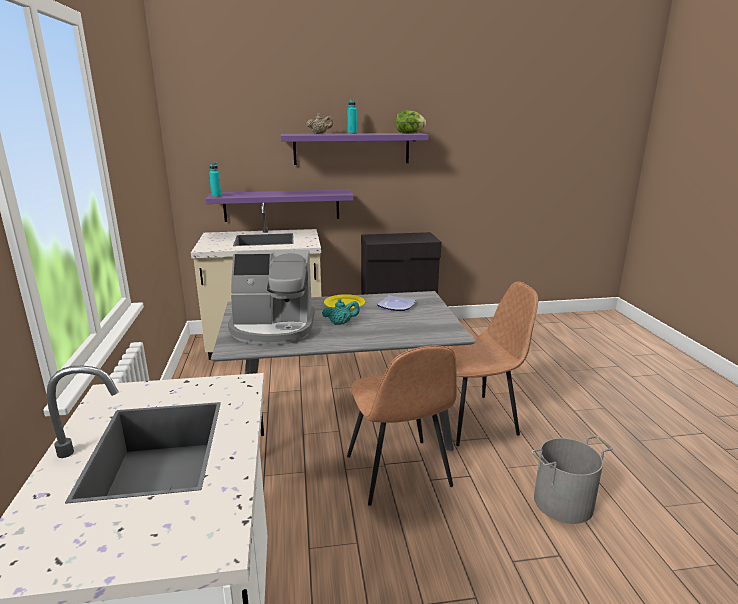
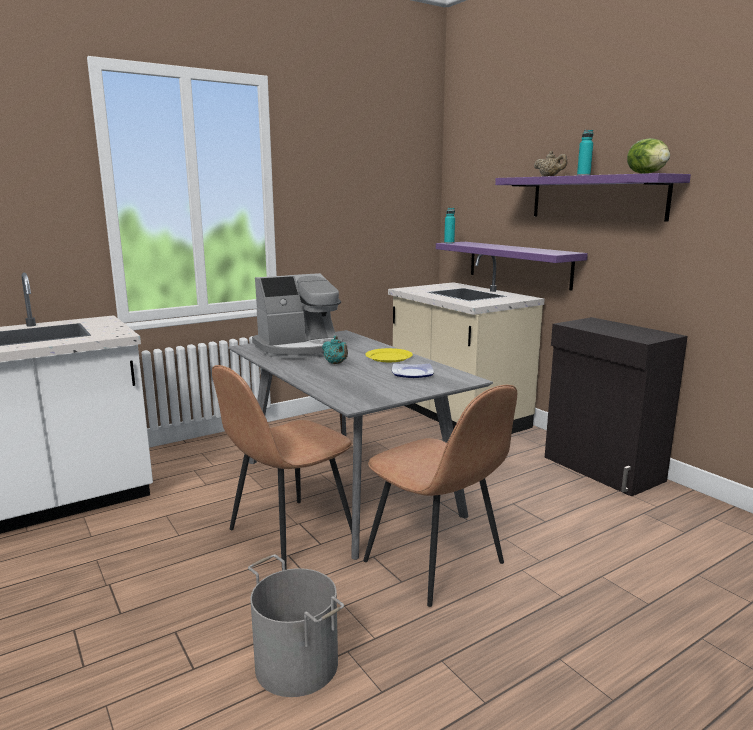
camera: 65 degrees right, 5 degrees down
(273, 328) = (300, 349): coffee machine -> coffee machine turned 90 degrees counterclockwise

